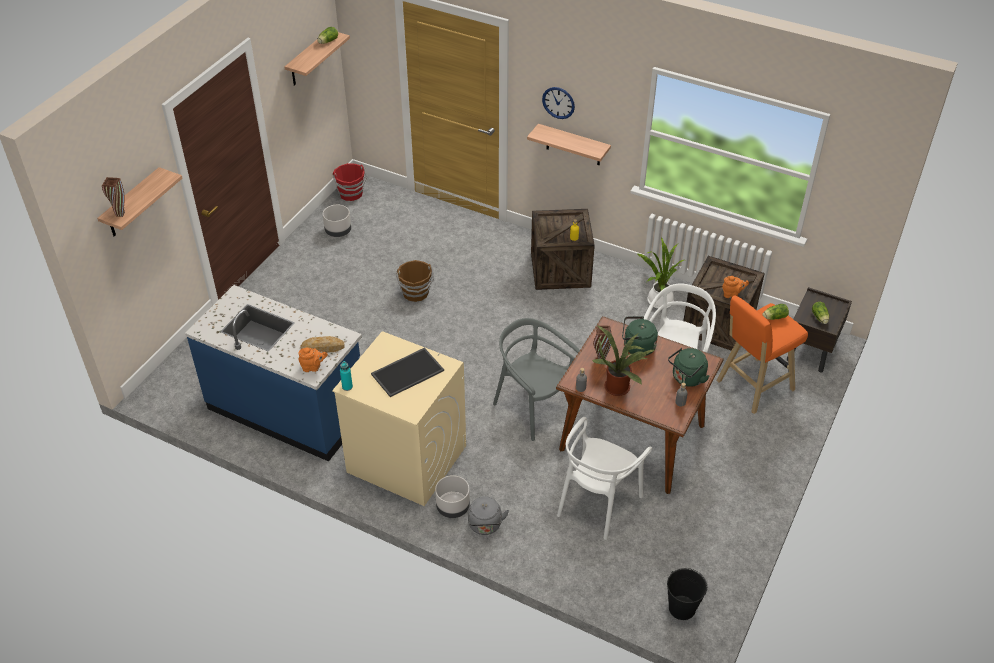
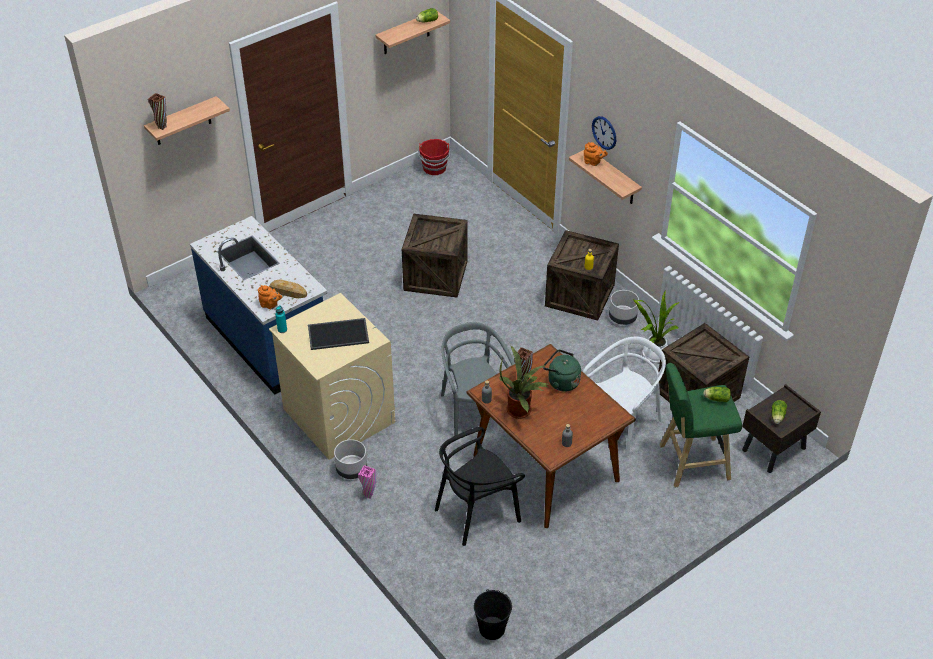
camera: 25 degrees right, 0 degrees up
(338, 231) = (402, 199): grey planter -> grey planter (622, 317)
(416, 293) = (435, 275): brown bucket -> crate
(485, 526) = (368, 495): grey kettle -> pink vase
(597, 503) = (477, 512): white chair -> black chair
(687, 378) = (588, 424): green kettle -> none
(732, 294) = (703, 366): orange teapot -> orange teapot (593, 162)
(752, 387) = (690, 462): orange stool -> green stool

